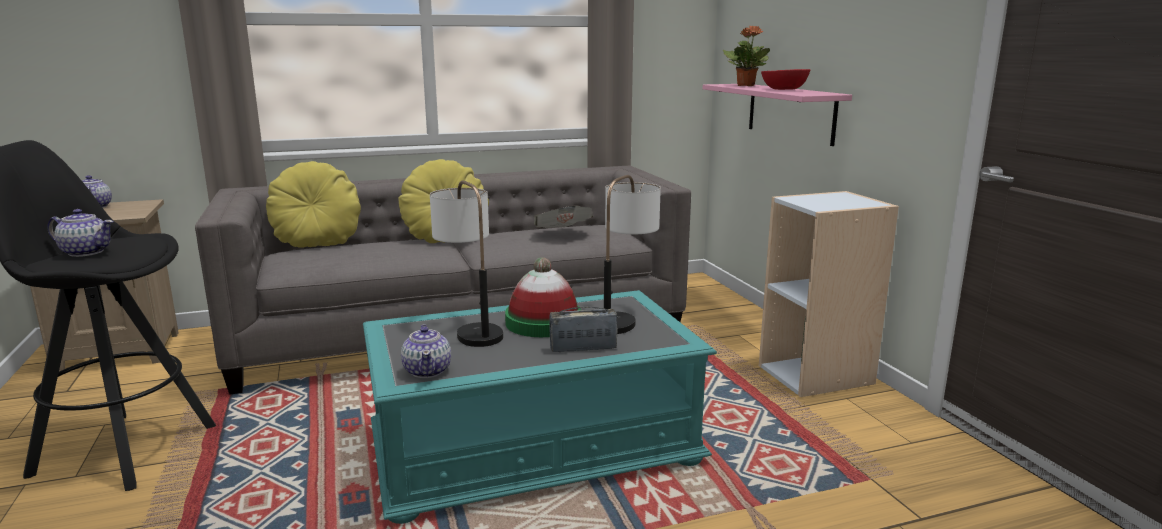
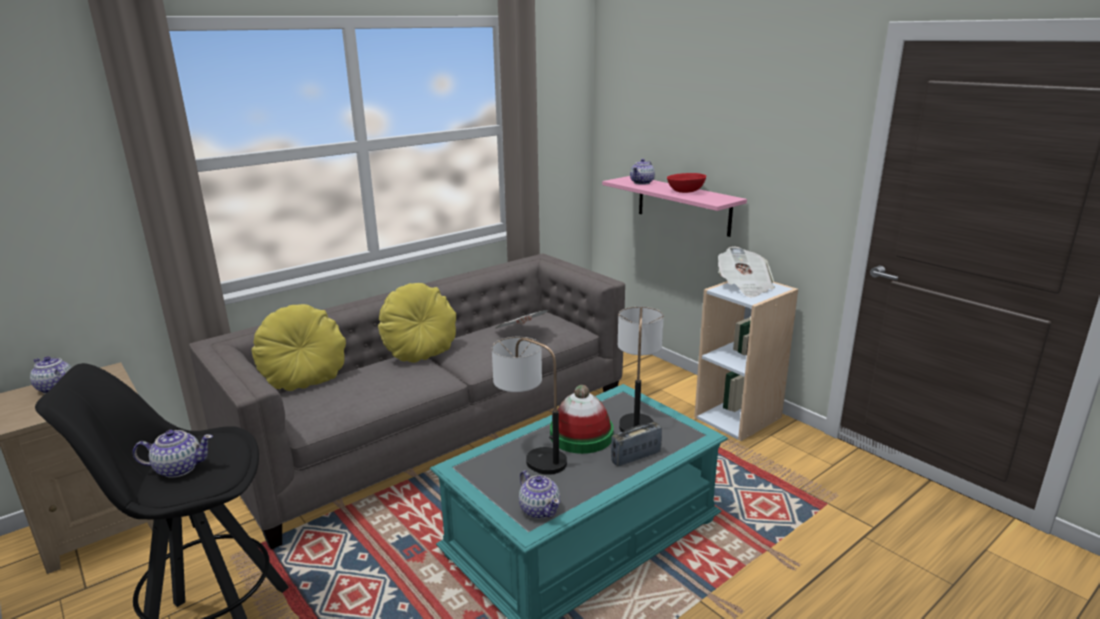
camera: 20 degrees left, 5 degrees up
(745, 85) = (642, 182): potted plant -> teapot
(826, 199) = (744, 287): none -> newspaper

